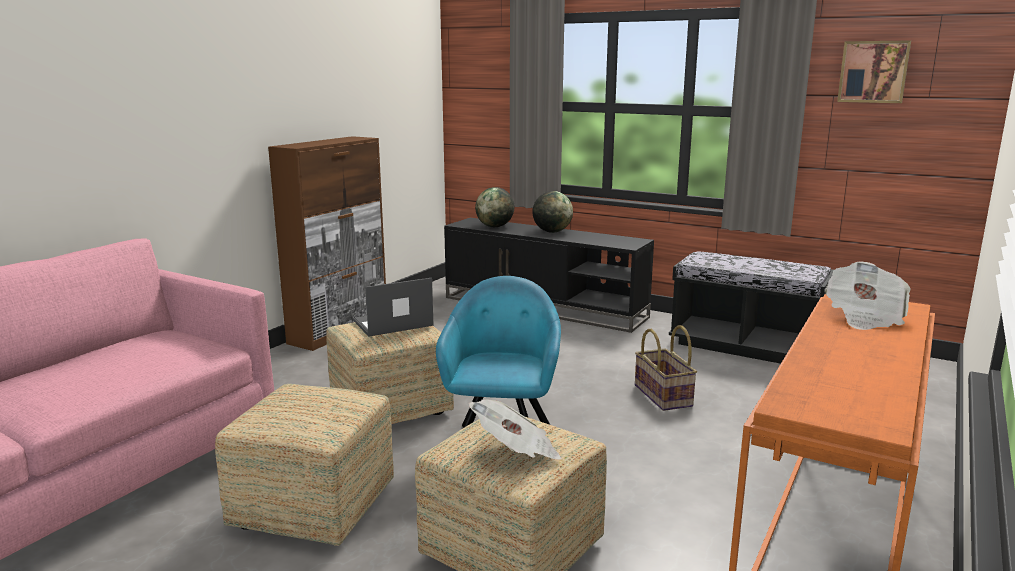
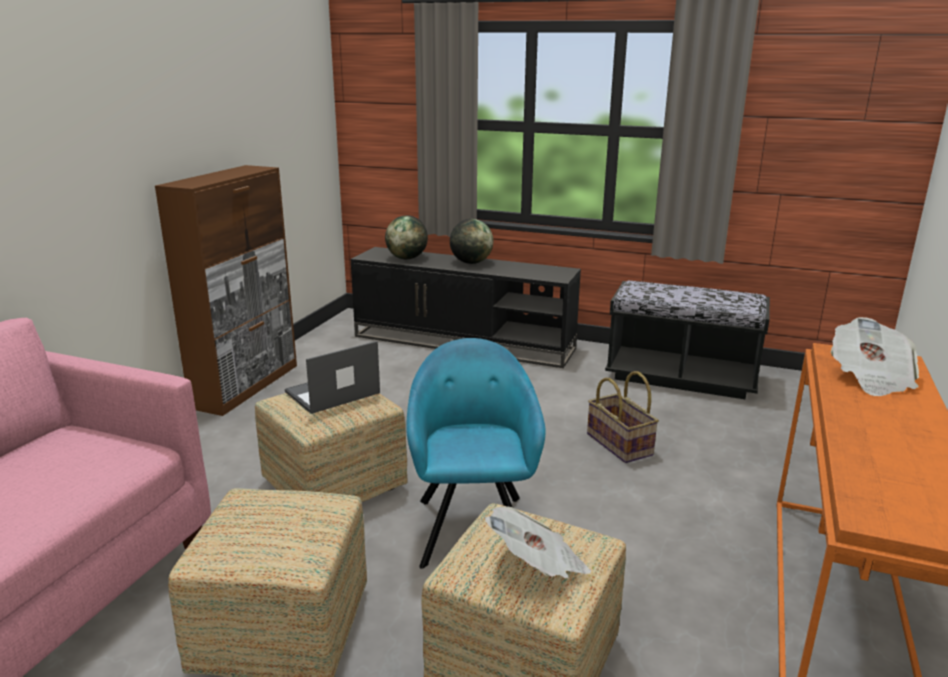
camera: 10 degrees left, 5 degrees up
(873, 72) = (810, 93): picture -> none

